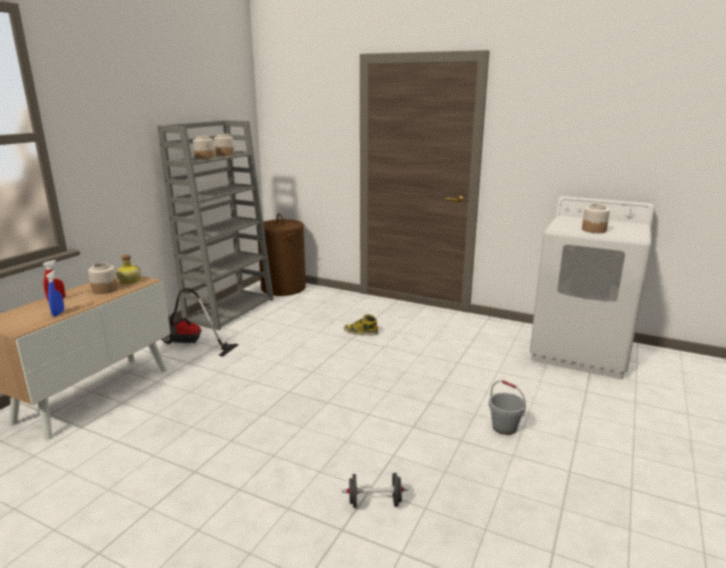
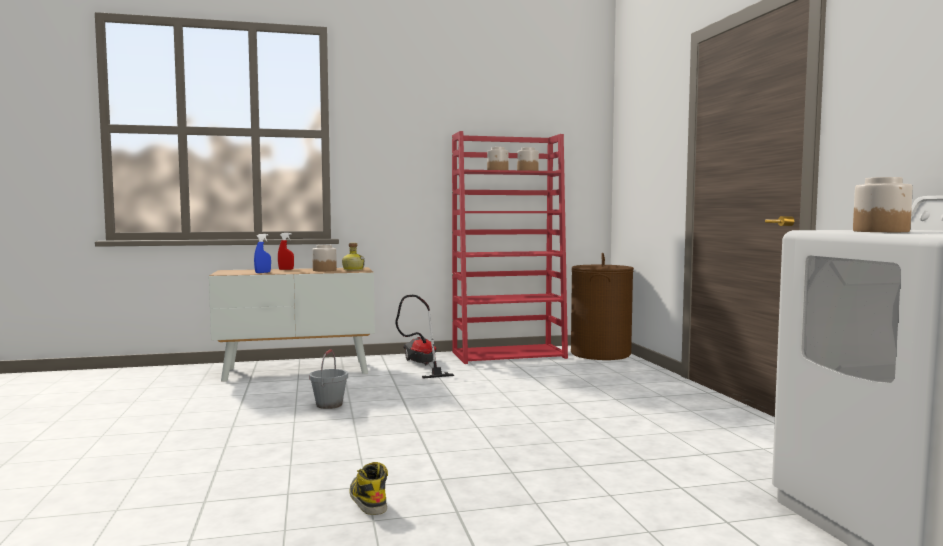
camera: 50 degrees right, 15 degrees down
(230, 309) = (509, 355): grey bookcase -> red bookcase
(360, 332) = (592, 401): boot -> boot (367, 499)
(375, 502) = (266, 502): black dumbbell -> none
(504, 427) = (537, 529): grey bucket -> grey bucket (329, 405)

